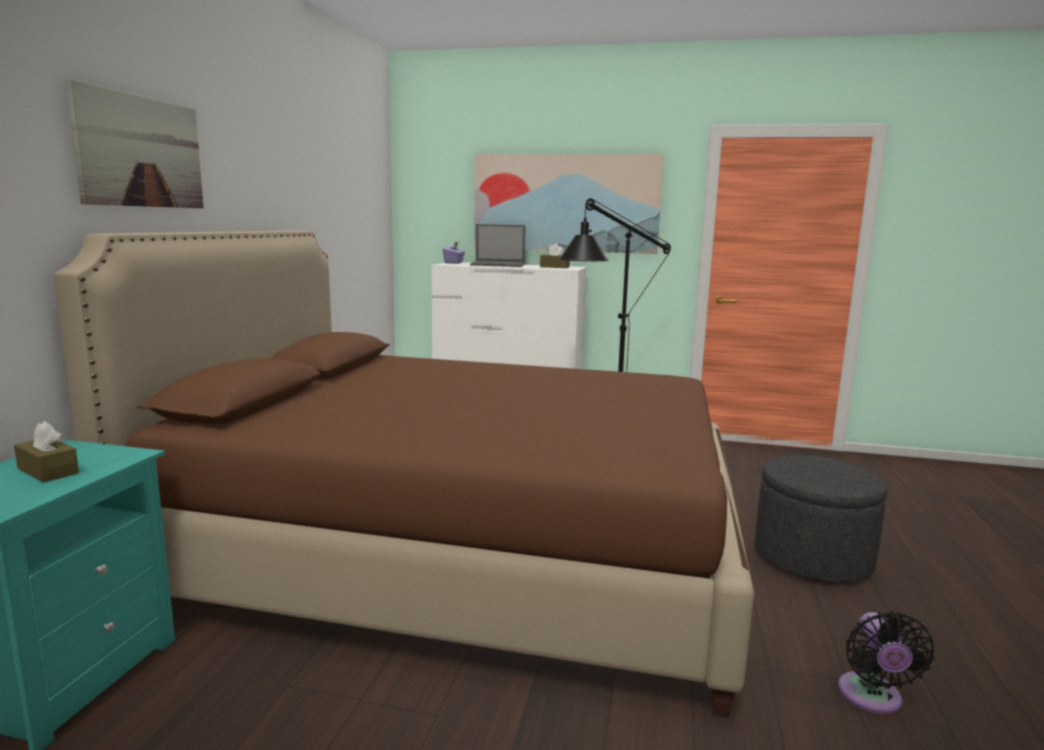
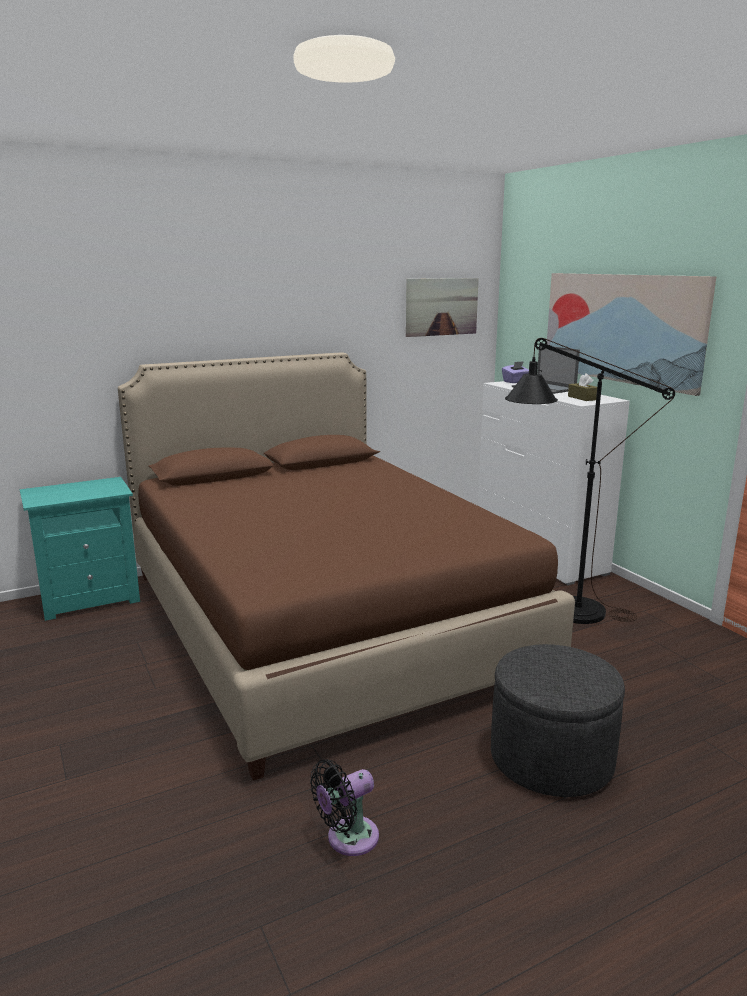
camera: 50 degrees right, 5 degrees up
(48, 471) = (82, 490): brown tissue box -> none
(141, 152) = (186, 311): picture -> picture (441, 306)

